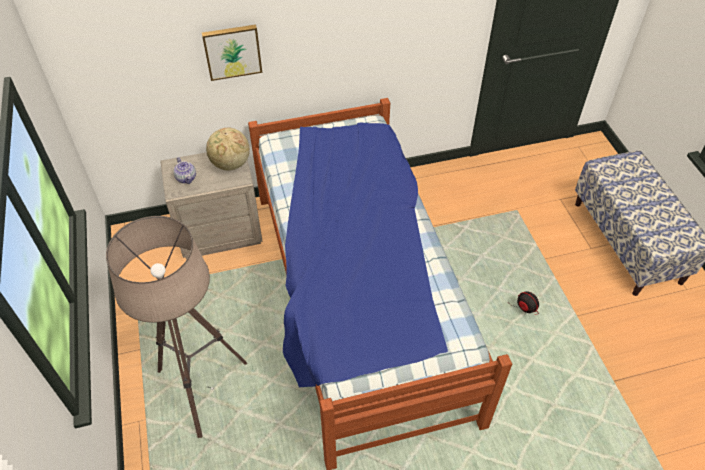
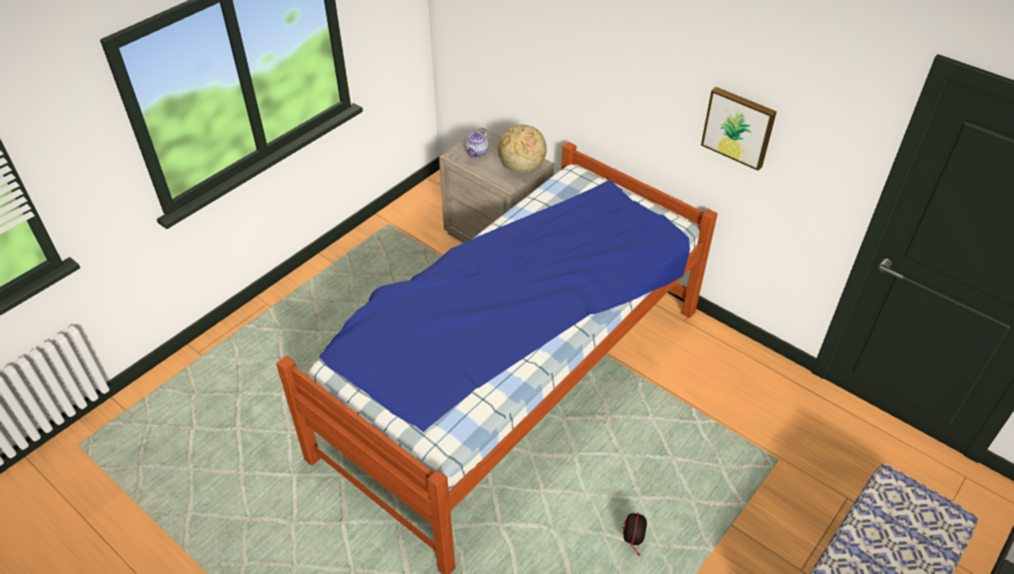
camera: 55 degrees right, 5 degrees down
(201, 389) = (324, 324): floor lamp -> none
(232, 51) = (573, 53): picture -> picture (739, 127)

